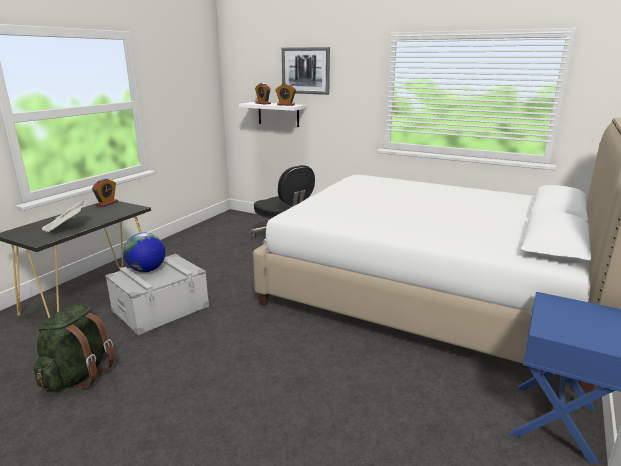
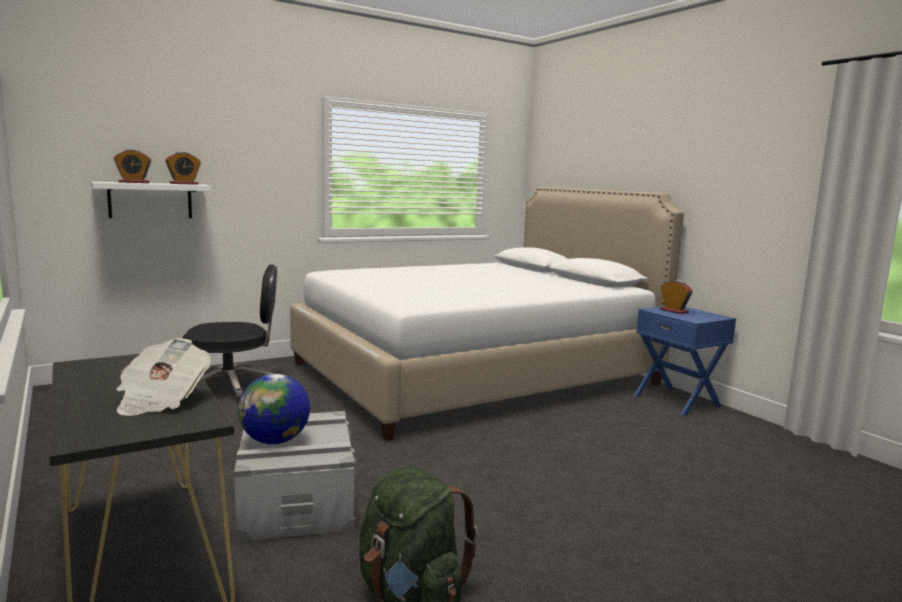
camera: 60 degrees left, 10 degrees down
(107, 203) = (80, 366): alarm clock -> alarm clock (674, 311)
(305, 70) = (201, 135): picture -> none

